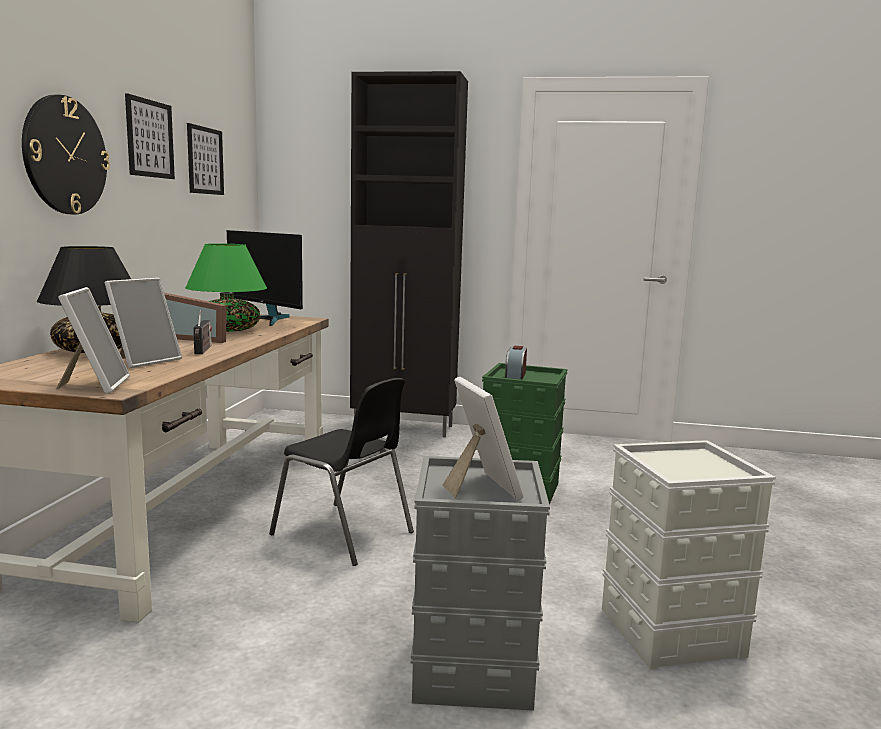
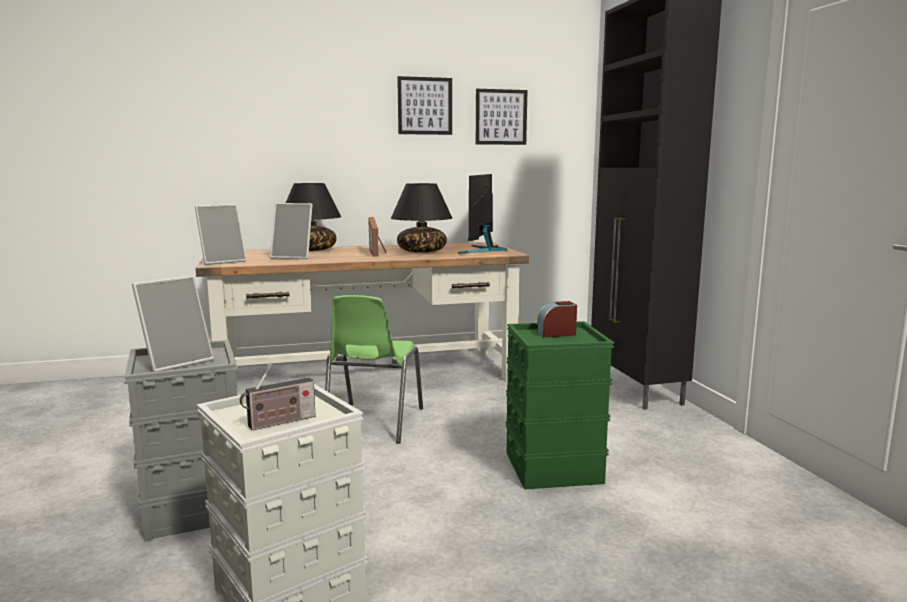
camera: 65 degrees right, 0 degrees up
(65, 155) = (332, 125): wall clock -> none
(203, 350) = (342, 257): radio -> radio (279, 422)
(228, 330) = (422, 251): green table lamp -> black table lamp
(344, 534) = (373, 423): black chair -> green chair

